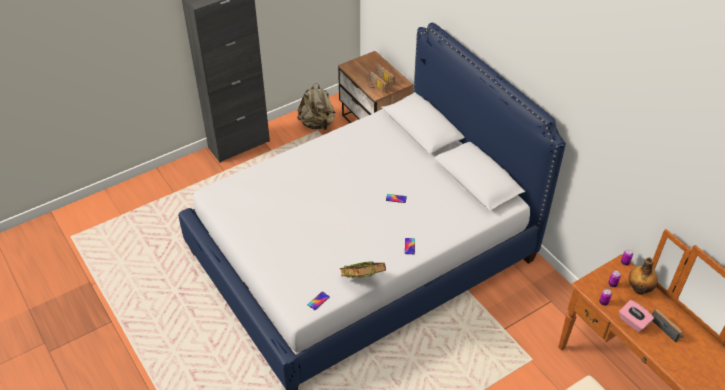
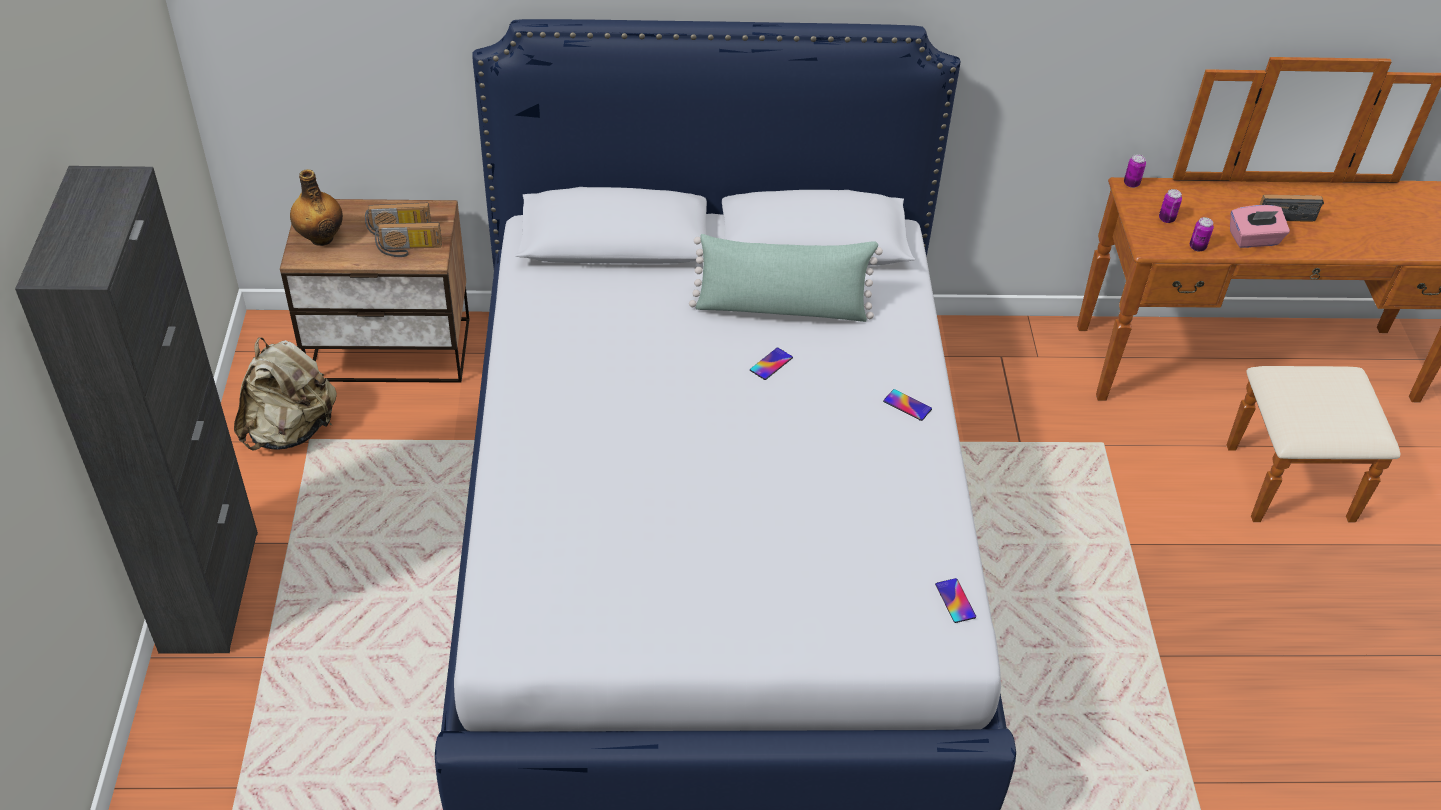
camera: 60 degrees left, 0 degrees up
(362, 282) = (950, 513): book -> none
(429, 188) = (782, 308): none -> green pillow
(639, 289) = (1192, 198): bottle -> bottle (321, 237)

